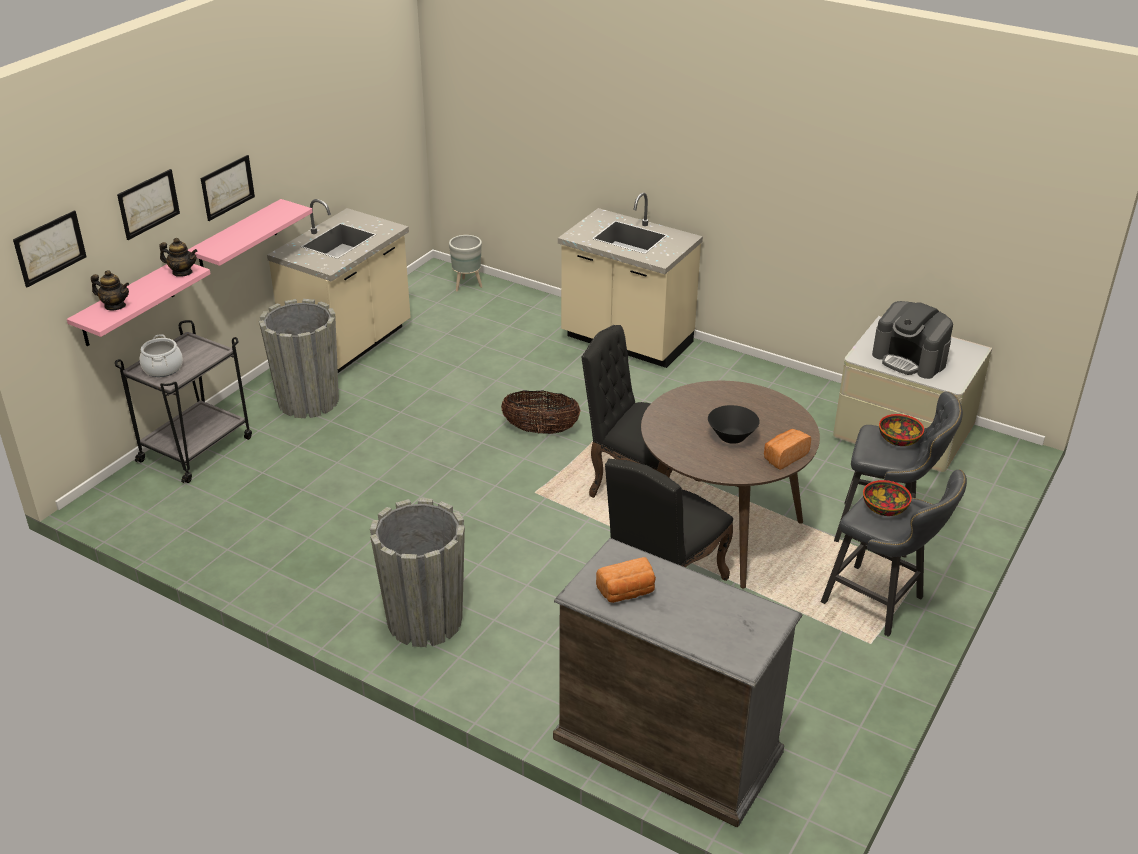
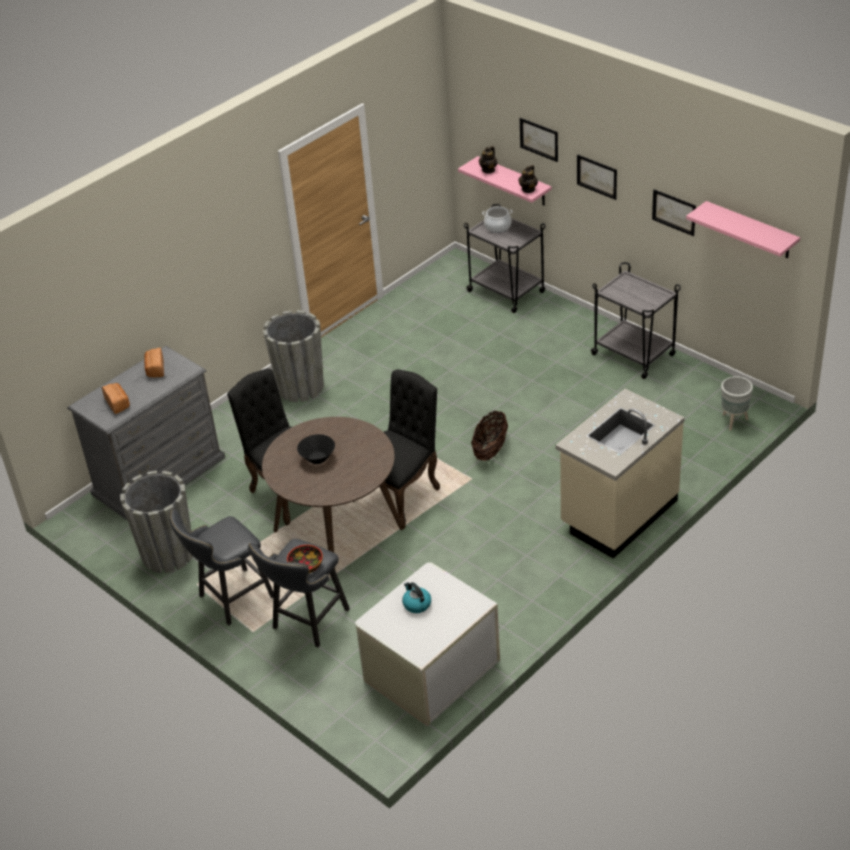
camera: 105 degrees right, 5 degrees up
(50, 248) = (476, 112): picture -> picture (674, 212)
(237, 239) = (598, 214): pink shelf -> pink shelf (751, 230)
(308, 401) = (556, 336): grey planter -> grey planter (168, 554)
(350, 345) = (634, 355): beige counter -> grey cart
(784, 457) = (284, 480): bread -> bread (118, 403)
(884, 508) = (230, 537): bowl -> none
(909, 359) = (416, 604): coffee machine -> kettle

